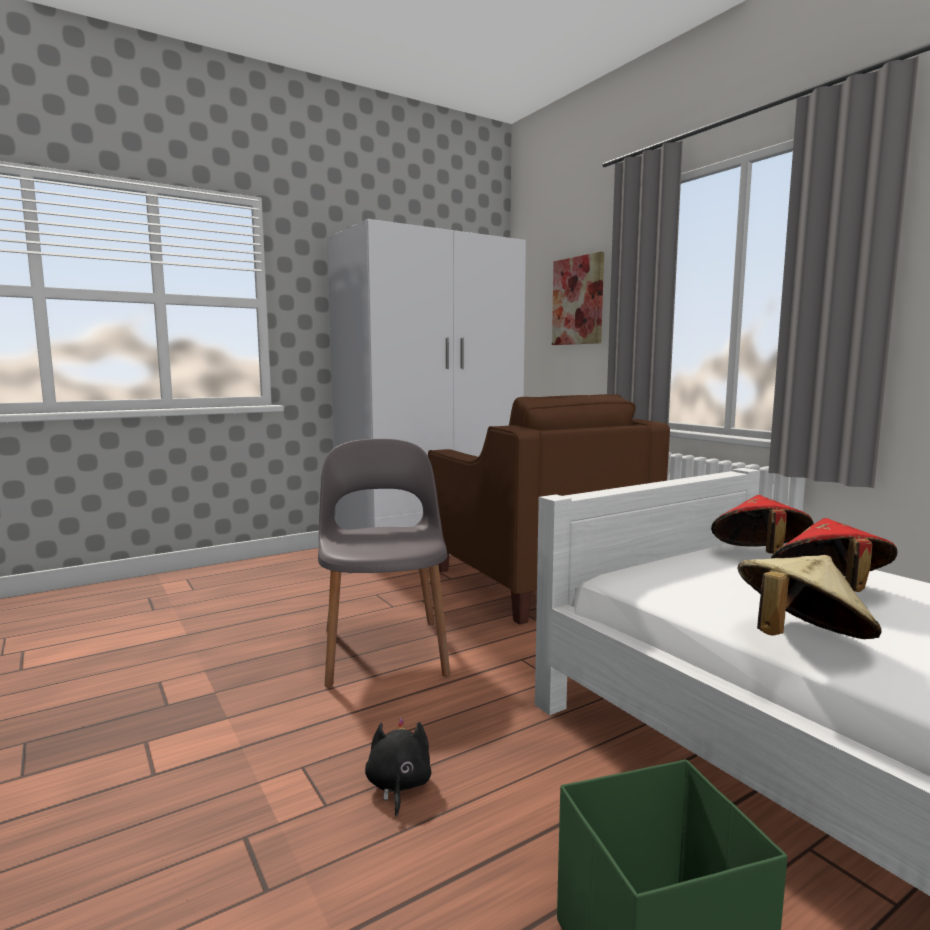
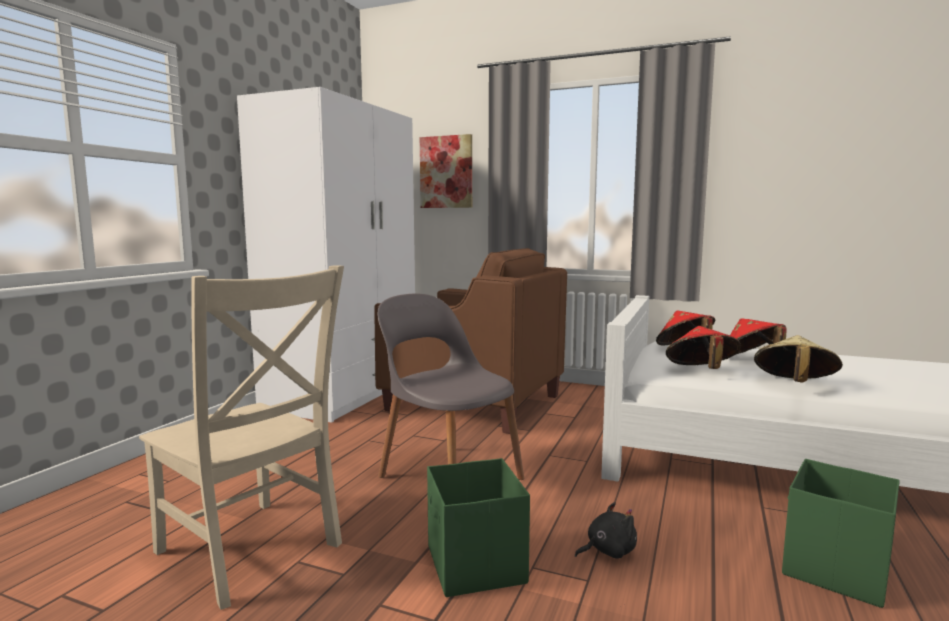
camera: 35 degrees left, 0 degrees up
(147, 662) = (251, 552): none -> beige chair
(261, 742) = (475, 566): none -> green storage box
(398, 785) = (607, 551): black plush toy -> black plush toy turned 105 degrees clockwise
(693, 589) = (701, 371): none -> red hat

